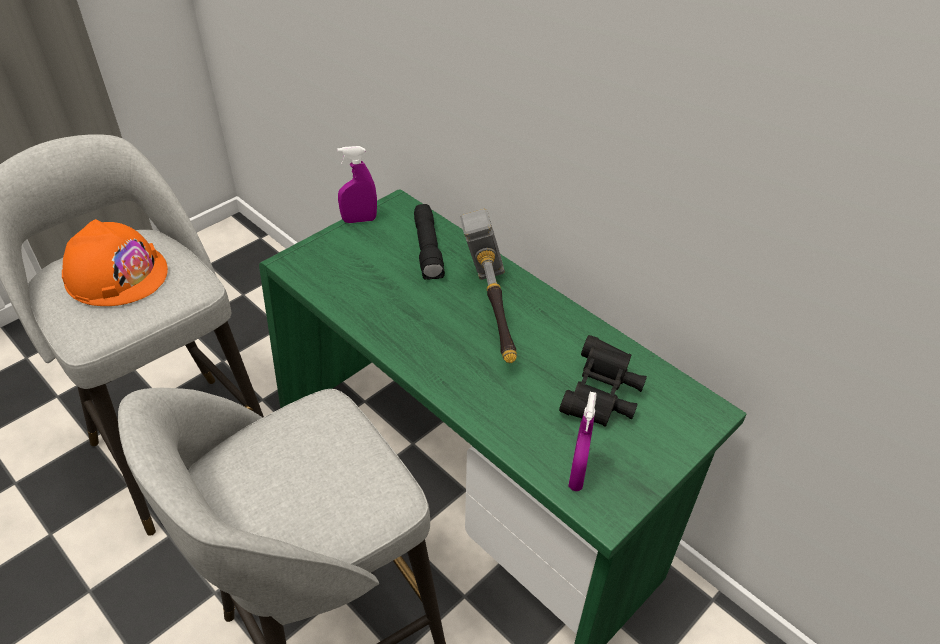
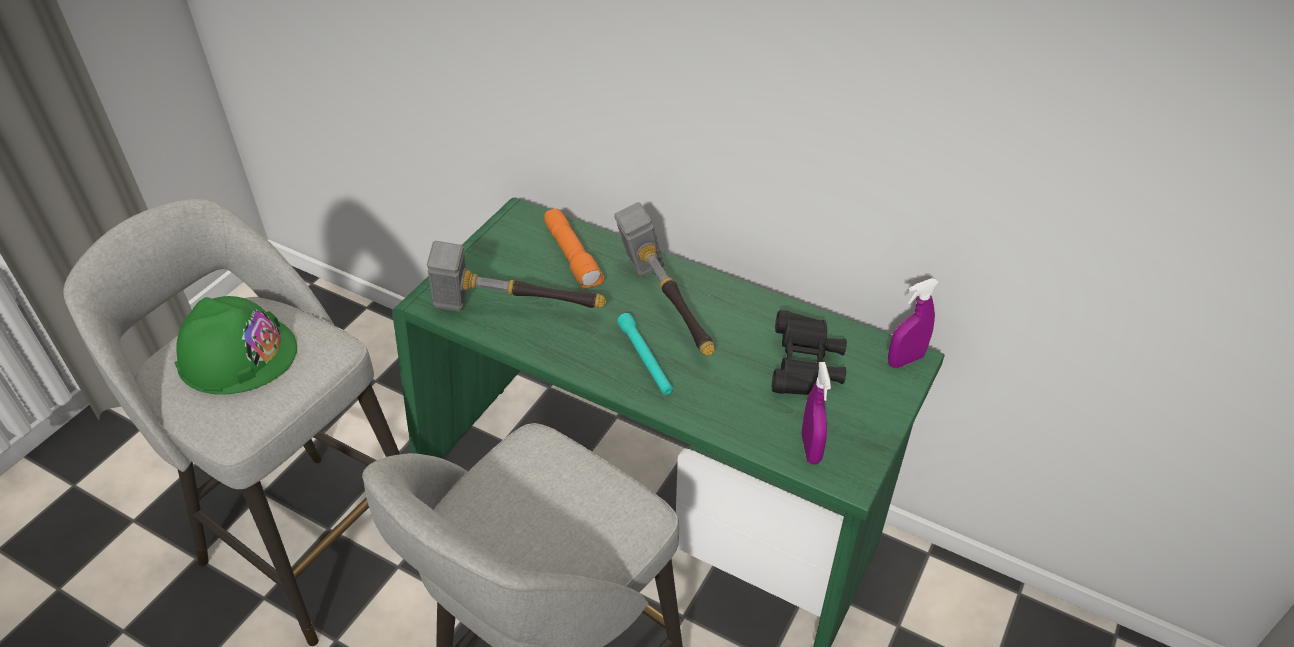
camera: 15 degrees left, 0 degrees up
(116, 274) = (237, 354): orange hard hat -> green hard hat
(355, 287) = (512, 312): none -> hammer
(359, 220) = (485, 239): purple spray bottle -> purple spray bottle (905, 360)
(429, 250) = (573, 257): black flashlight -> orange flashlight
(454, 354) = (645, 359): none -> turquoise flashlight

